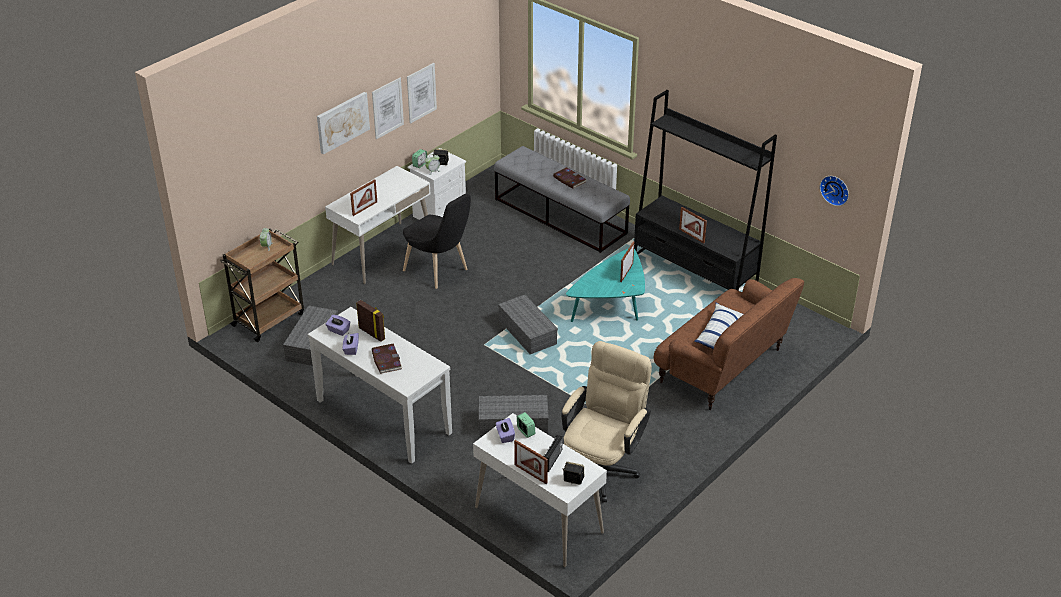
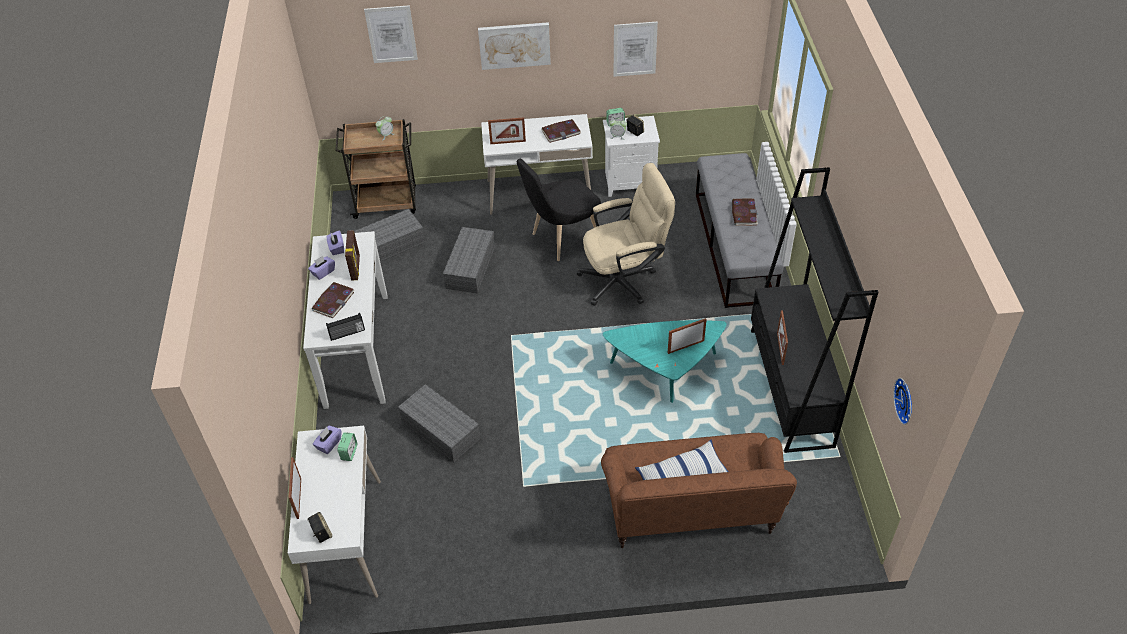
camera: 45 degrees right, 10 degrees up
(387, 108) = (582, 50): picture -> picture (391, 34)
(395, 184) = (561, 132): none -> book
(439, 271) = (561, 239): black chair -> black chair turned 60 degrees clockwise
(526, 332) = (560, 347): grey storage box -> grey storage box (470, 266)
(553, 460) = (332, 499): radio -> radio (347, 333)
(602, 466) = (457, 530): beige office chair -> beige office chair (625, 279)

